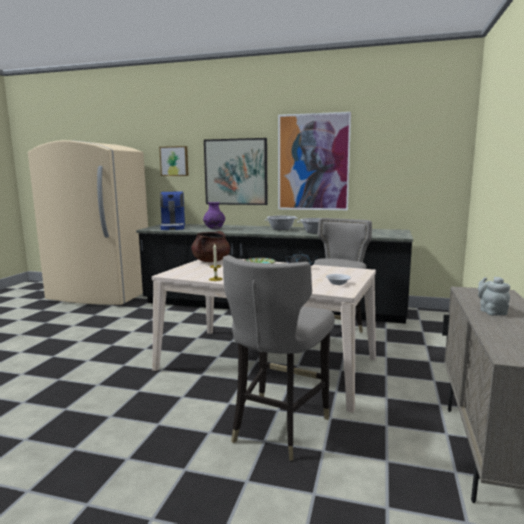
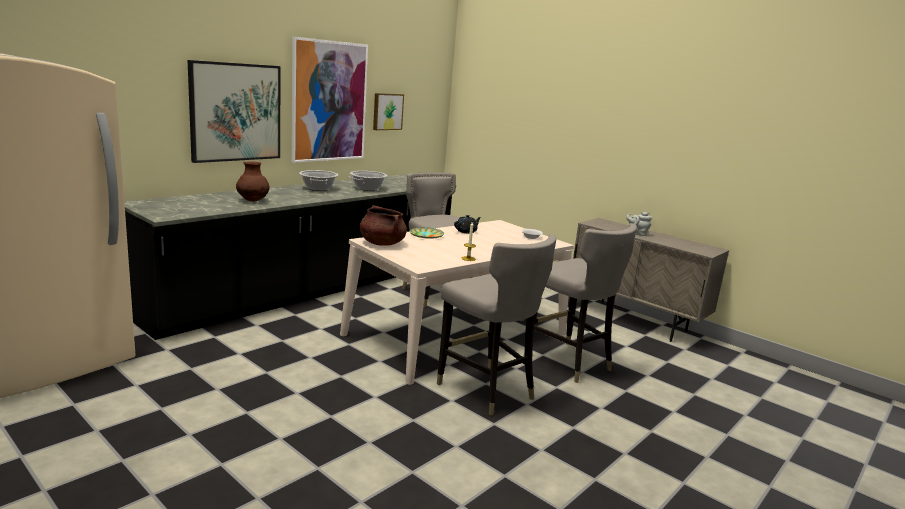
camera: 65 degrees left, 5 degrees up
(169, 400) = (487, 390): none -> grey stool
(173, 227) = (182, 207): coffee machine -> none
(174, 161) = (131, 92): picture -> picture (387, 111)
(214, 229) = (253, 201): purple vase -> brown vase

